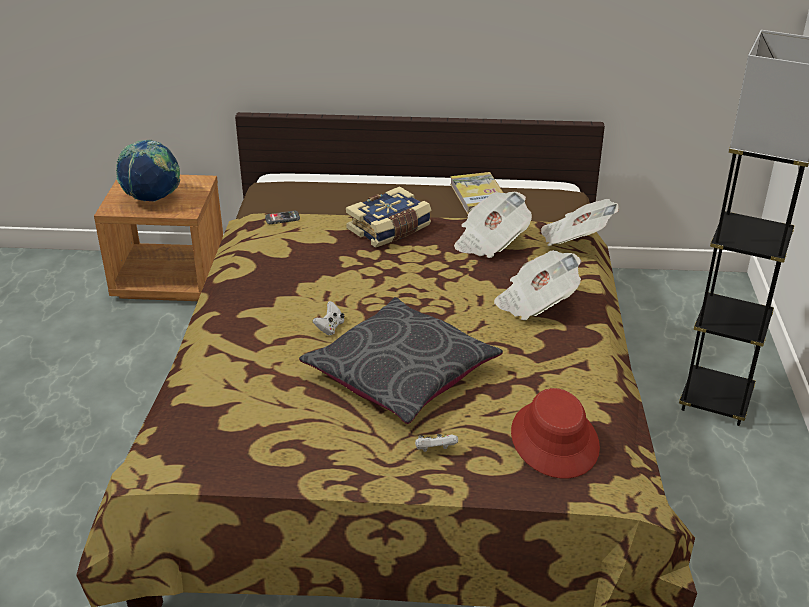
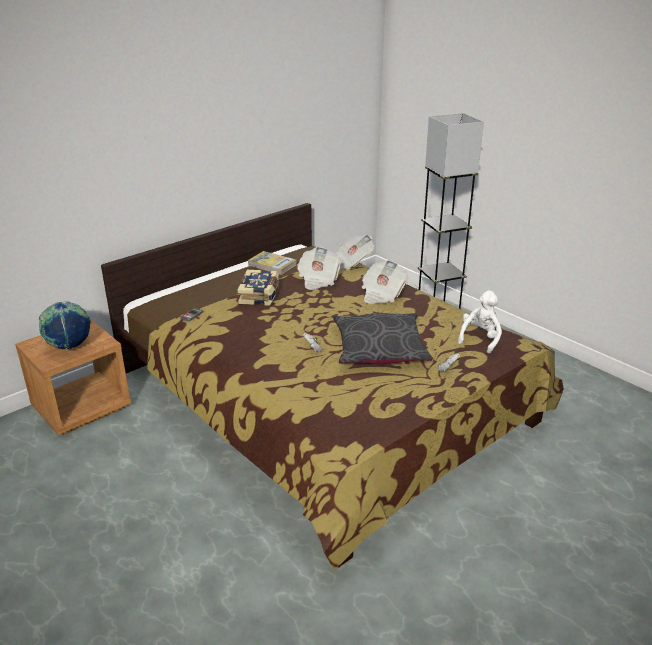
camera: 45 degrees left, 5 degrees down
(555, 440) = (480, 339): red hat -> white plush toy

